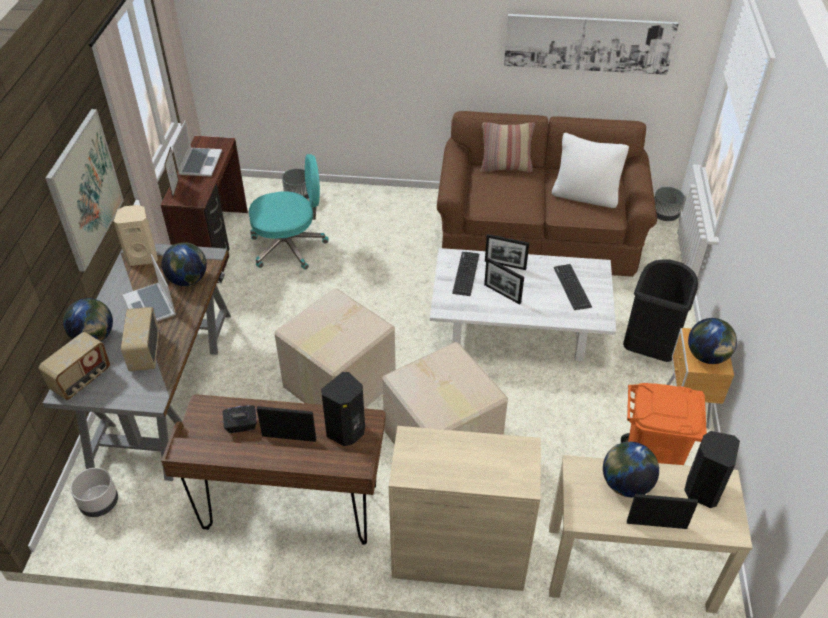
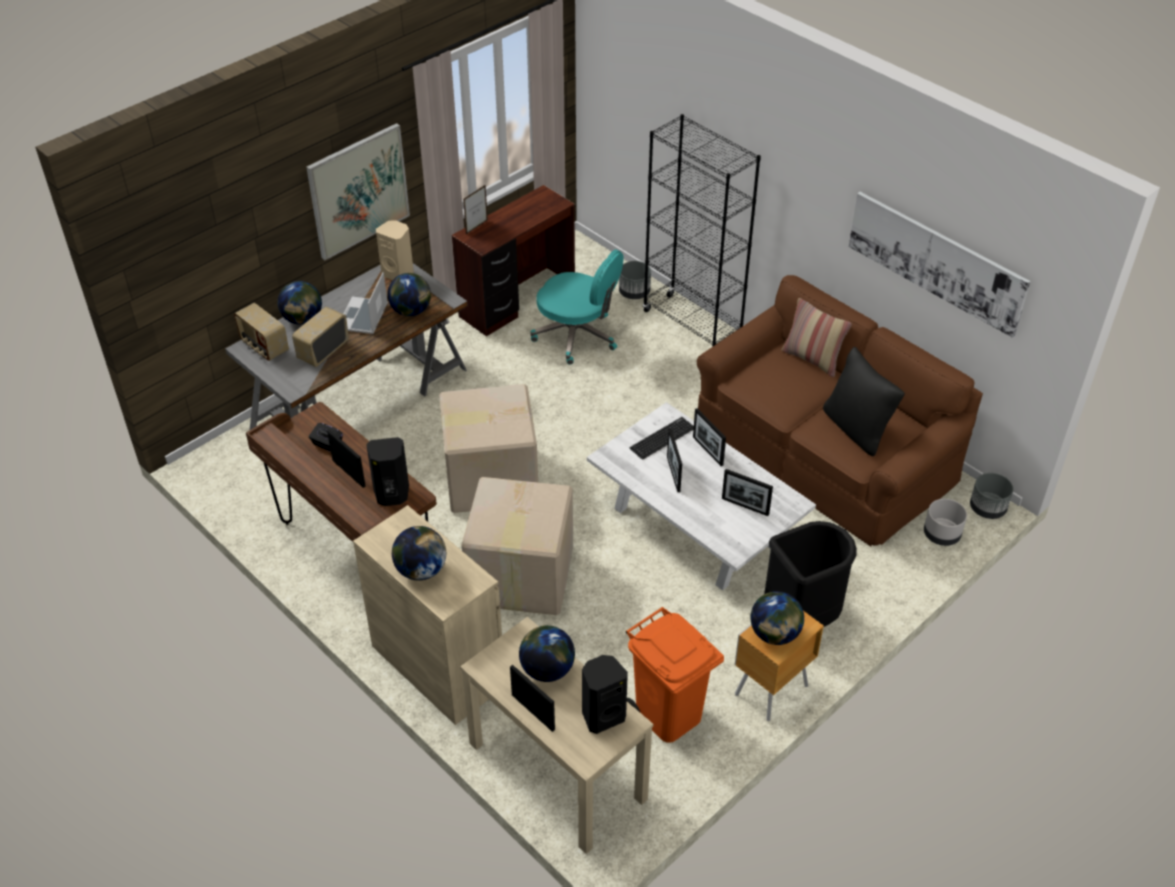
camera: 40 degrees right, 0 degrees up
(81, 380) = (264, 346): radio -> radio turned 60 degrees clockwise
(99, 503) = (237, 458): grey planter -> grey planter (941, 535)
(200, 163) = (520, 213): laptop -> none
(363, 198) = (692, 325): none -> black bookcase
(473, 470) = (421, 570): none -> globe
(572, 287) = (745, 506): keyboard -> picture frame
(585, 196) = (857, 429): white pillow -> black pillow

